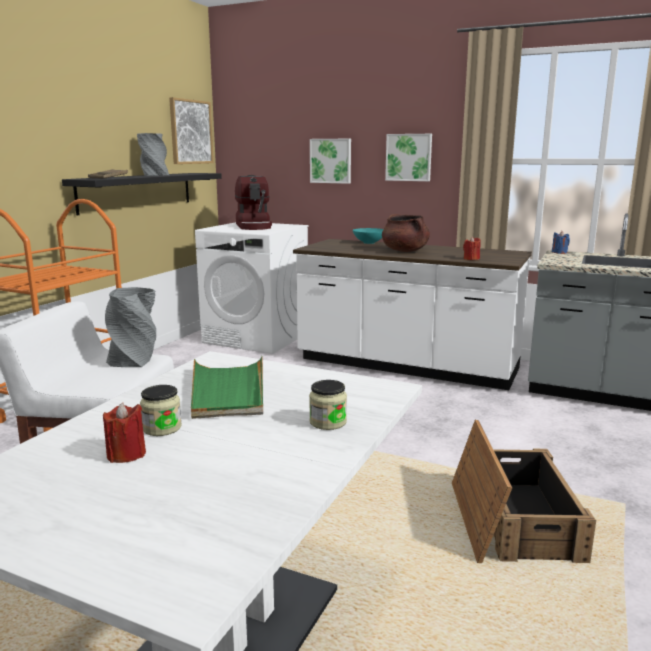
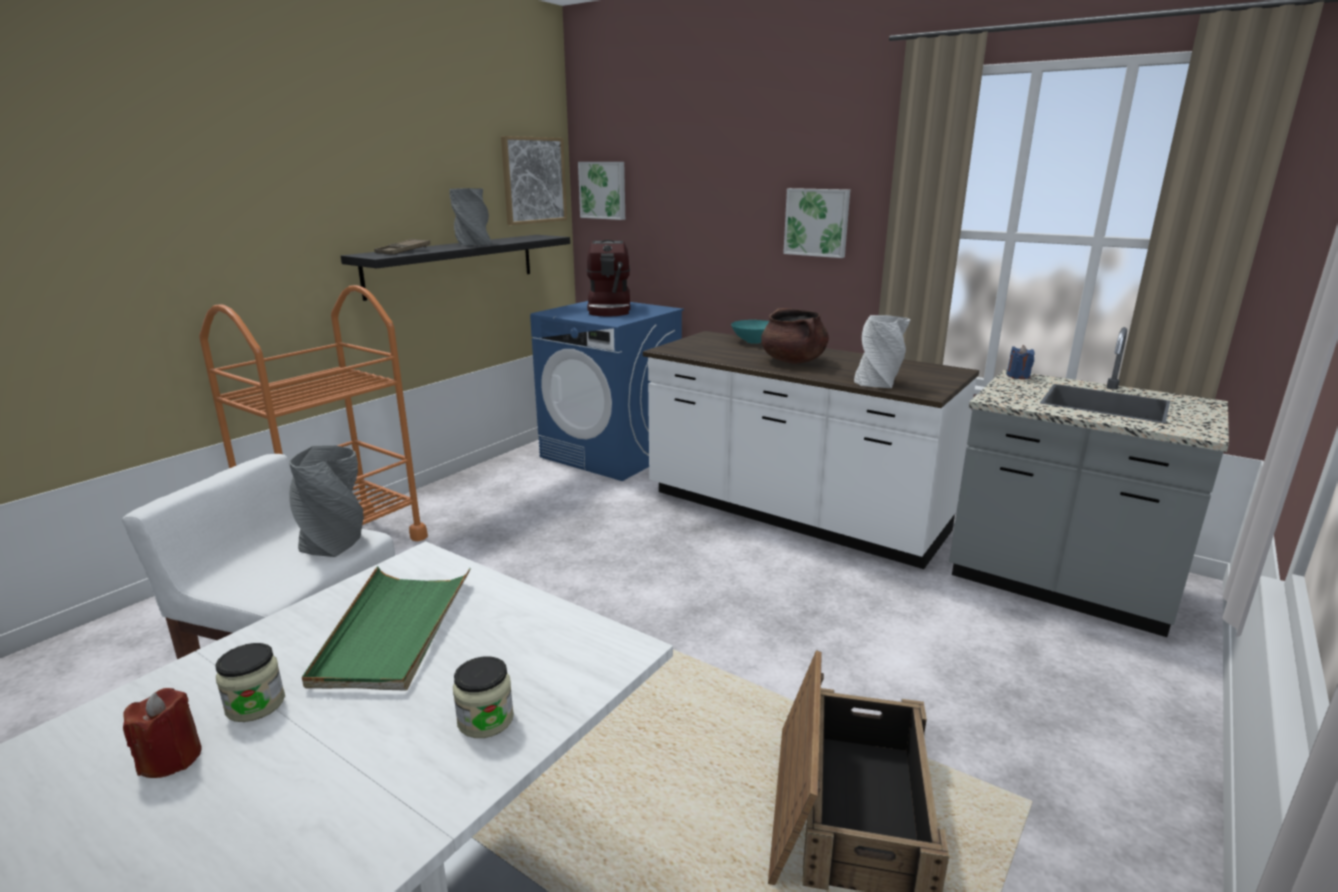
camera: 10 degrees right, 5 degrees up
(257, 338) = (612, 453): white washing machine -> blue washing machine
(331, 161) = (714, 222): picture -> picture (603, 190)
(471, 259) = (878, 383): red candle -> grey vase

